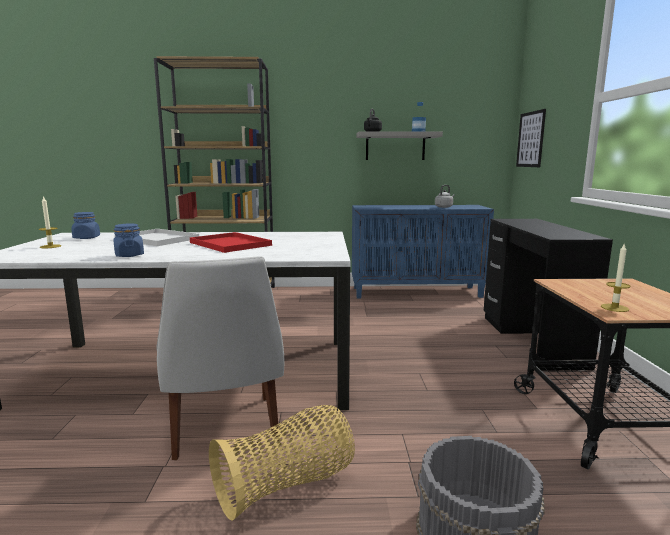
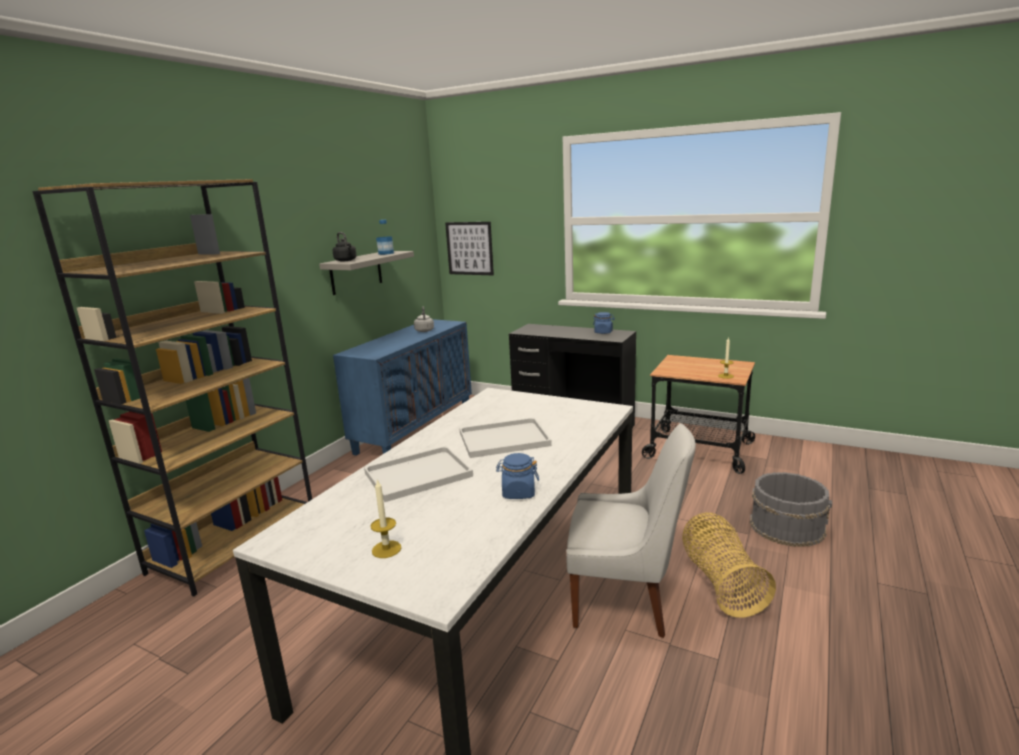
camera: 60 degrees left, 5 degrees up
(86, 238) = (336, 523): blue jar -> blue jar (603, 332)
(228, 244) = (502, 440): red tray -> white tray

